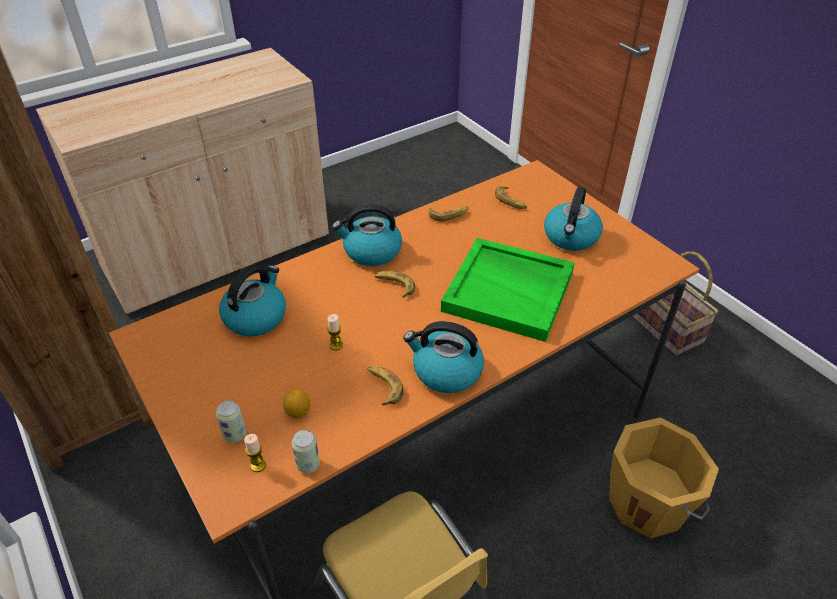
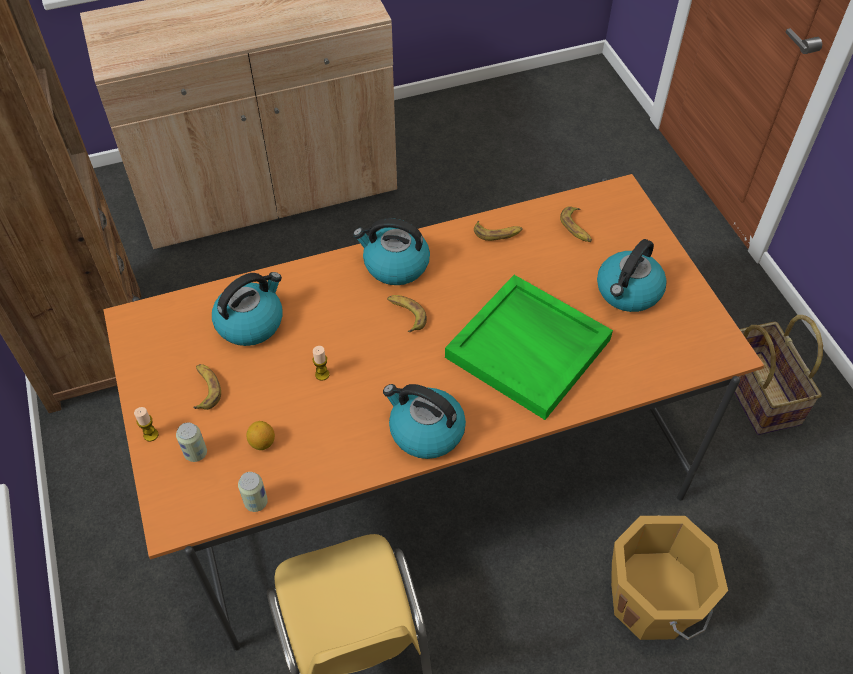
camera: 15 degrees right, 10 degrees up
(258, 465) = (209, 491): candle -> candle (151, 435)
(383, 387) = (355, 434): banana -> banana (205, 389)

